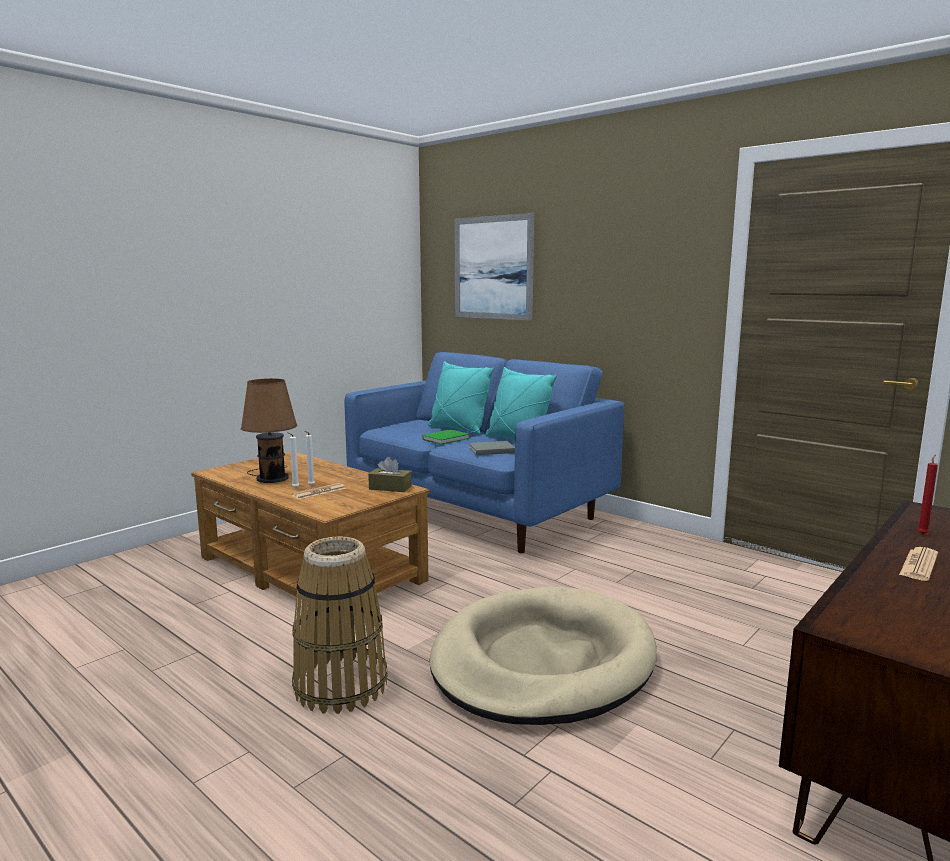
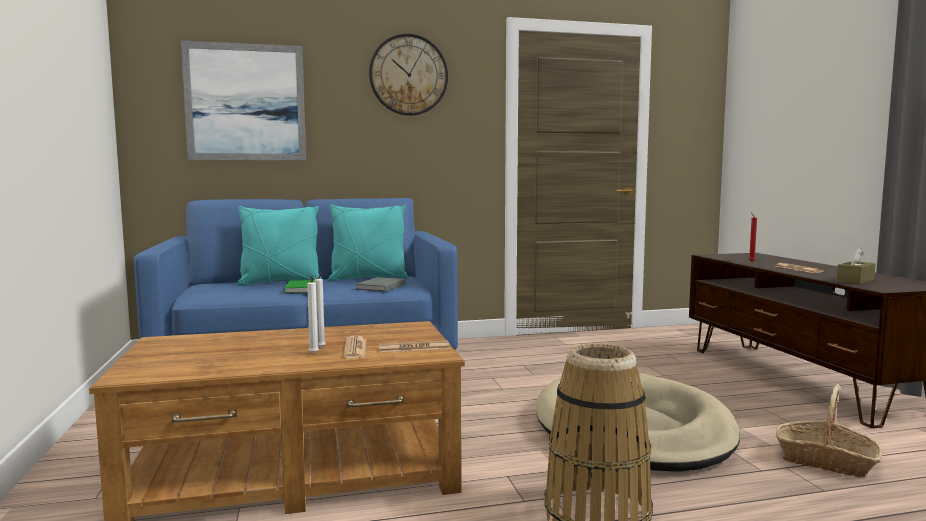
camera: 55 degrees left, 5 degrees down
(271, 477) = (243, 357): brown table lamp -> none
(338, 504) = (414, 348): none -> newspaper
(390, 488) = (400, 328): brown tissue box -> brown tissue box (855, 280)
(607, 799) = (826, 460): none -> basket
(623, 232) = (408, 75): none -> wall clock

